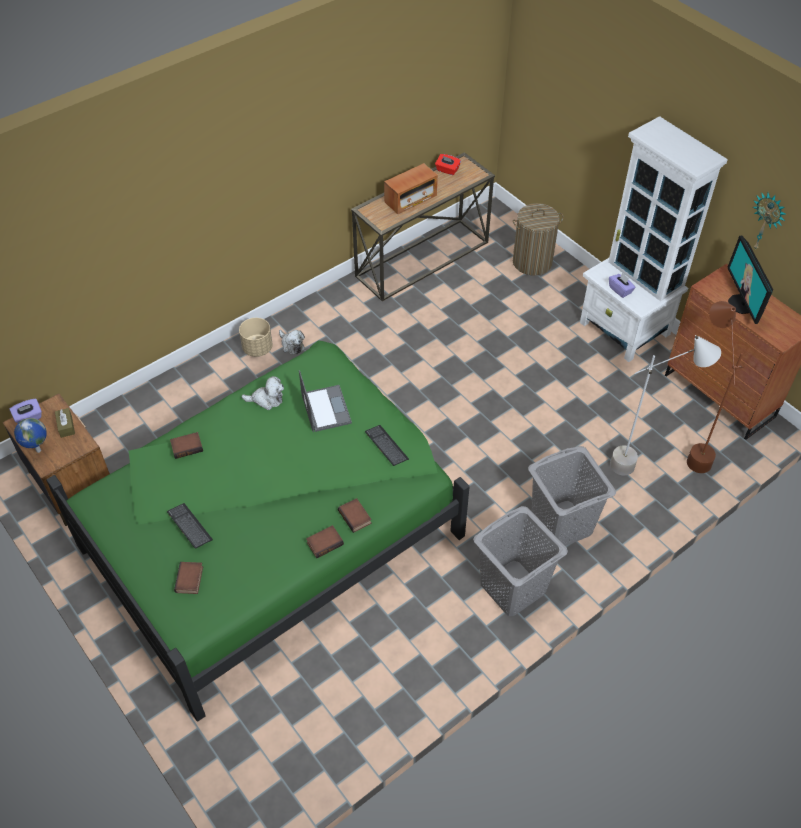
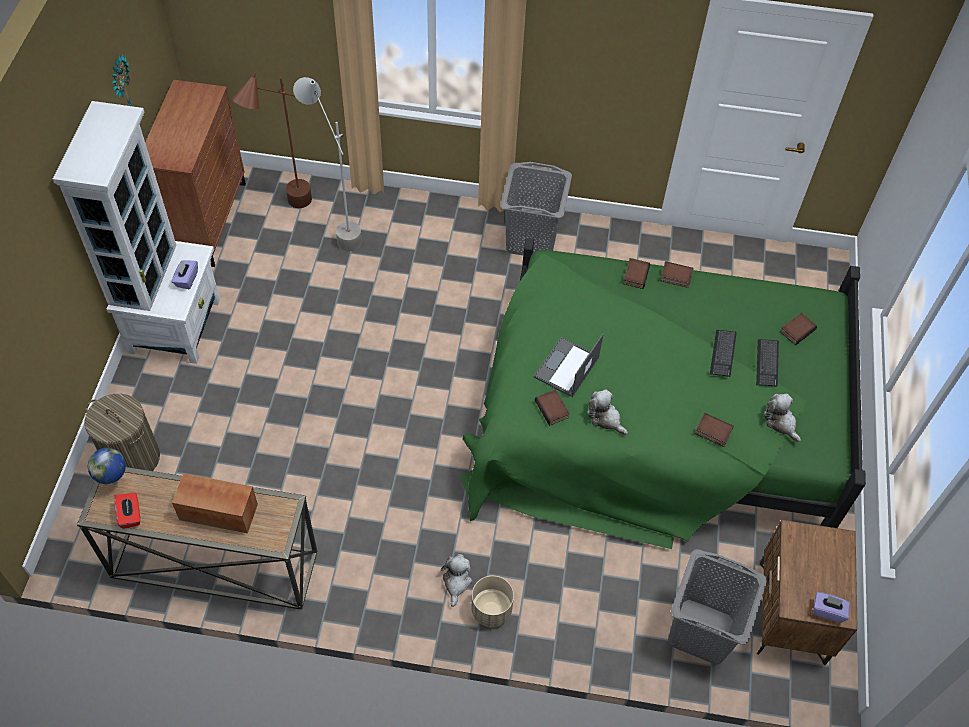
camera: 135 degrees left, 5 degrees up
(38, 451) = (841, 563): globe -> globe (116, 482)
(66, 426) = (797, 568): brown tissue box -> none
(144, 491) = (780, 422): none -> plush toy
(305, 378) = (553, 409): none -> book
(386, 446) = (556, 299): keyboard -> keyboard (722, 354)
(561, 525) = (447, 245): grey laundry basket -> grey laundry basket (702, 630)
(741, 304) = (186, 132): monitor -> none

